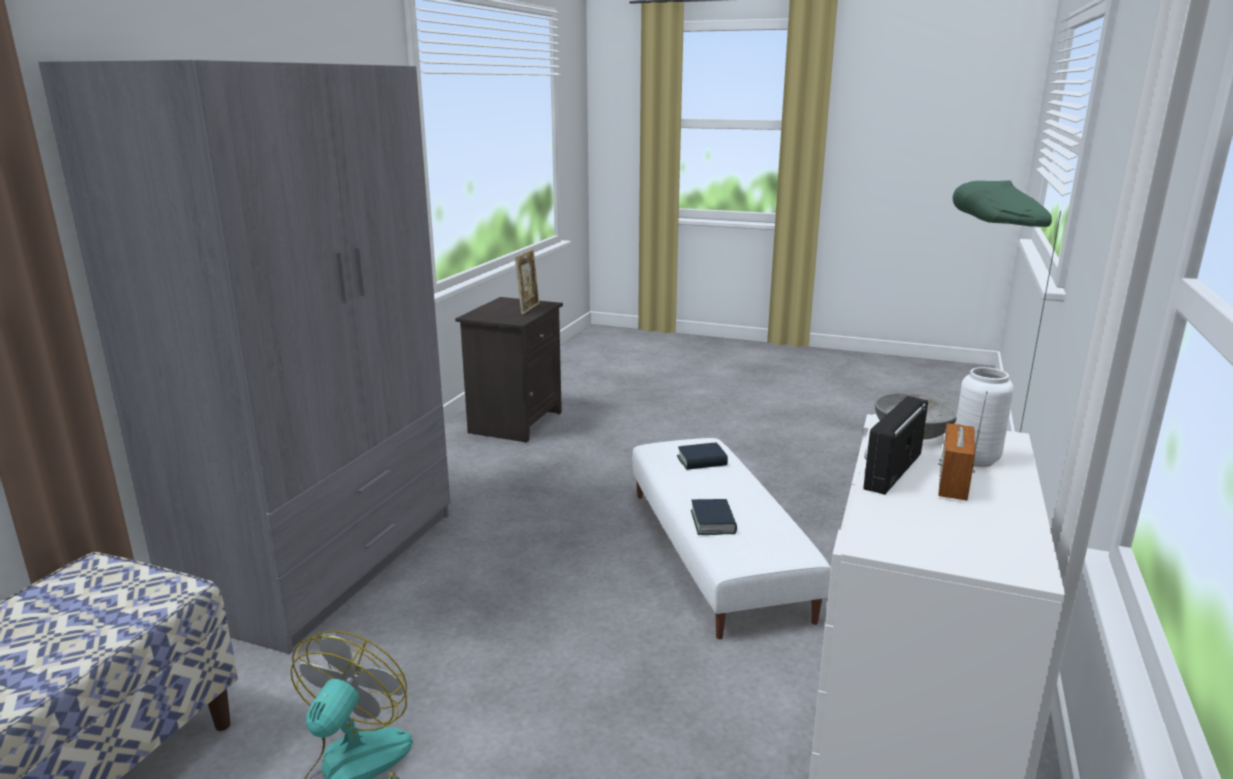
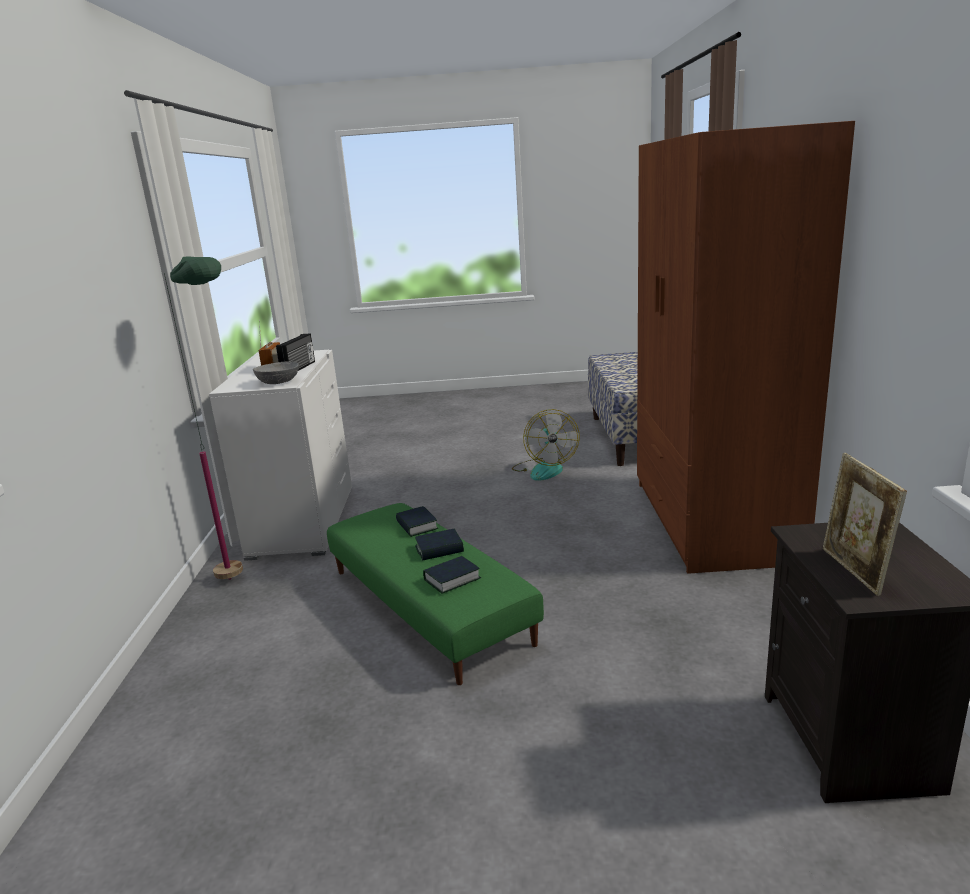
camera: 160 degrees right, 0 degrees up
(324, 561) = (711, 520): grey wardrobe -> brown wardrobe
(700, 489) = (439, 549): none -> book
(716, 552) = (427, 605): white ottoman -> green ottoman
(975, 459) = (253, 378): white vase -> none

